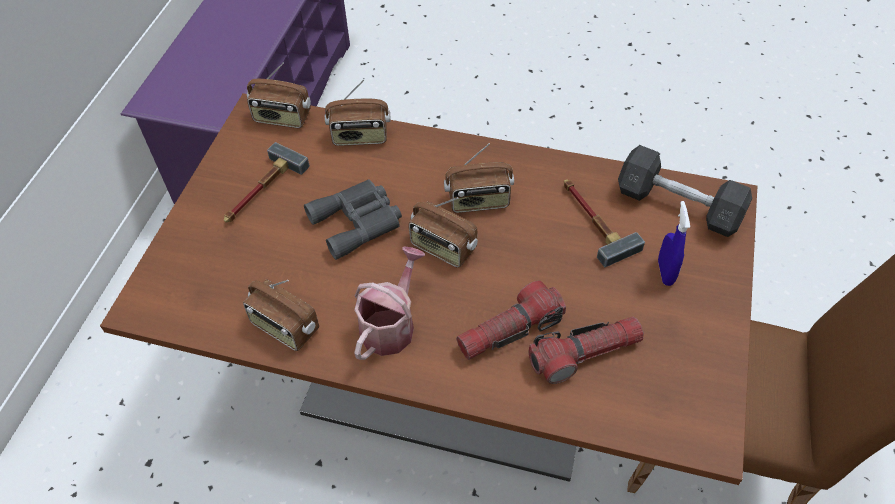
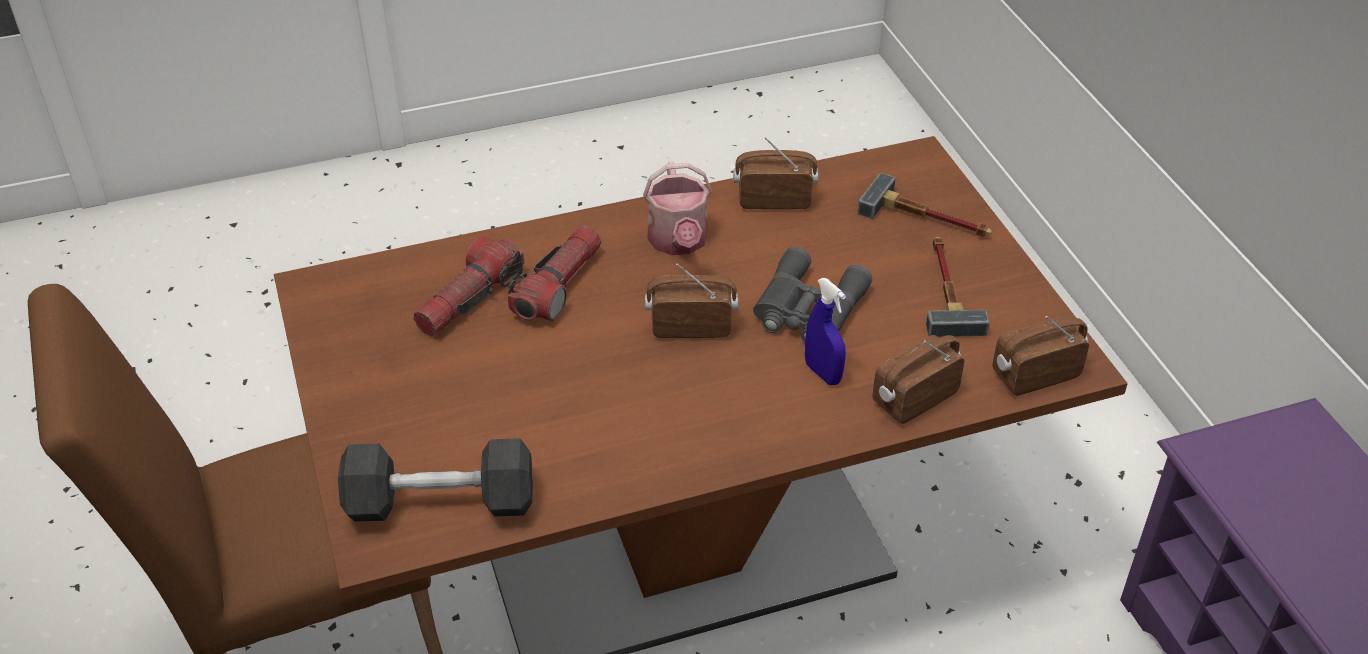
camera: 145 degrees right, 10 degrees down
(478, 201) = (695, 391): radio -> none
(593, 221) = (540, 432): hammer -> hammer (927, 219)
(665, 272) = (421, 413): blue spray bottle -> blue spray bottle (823, 373)

